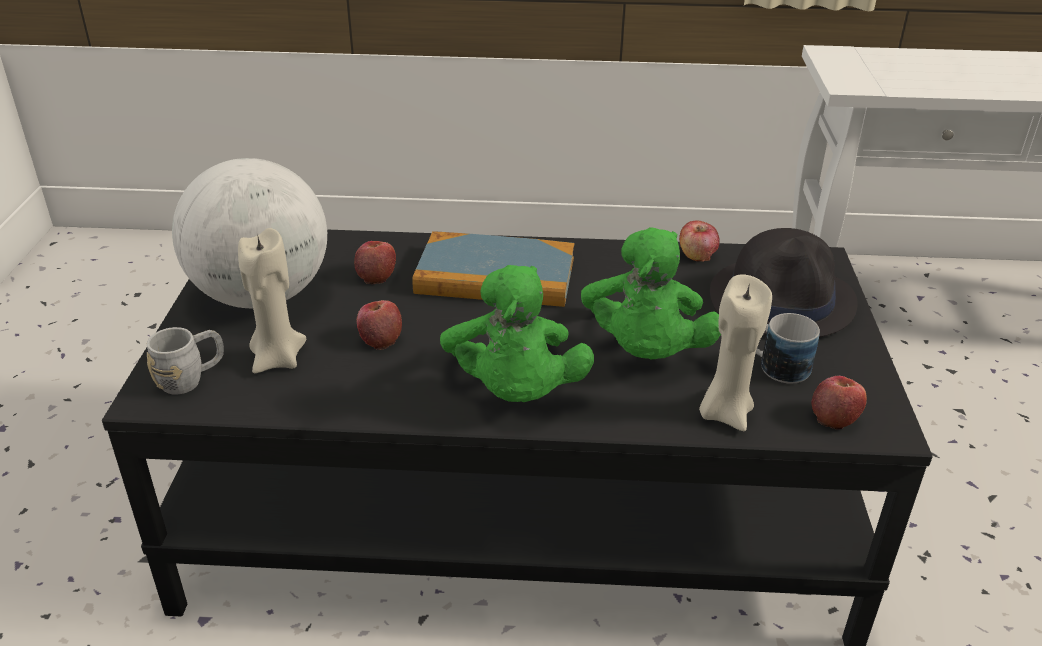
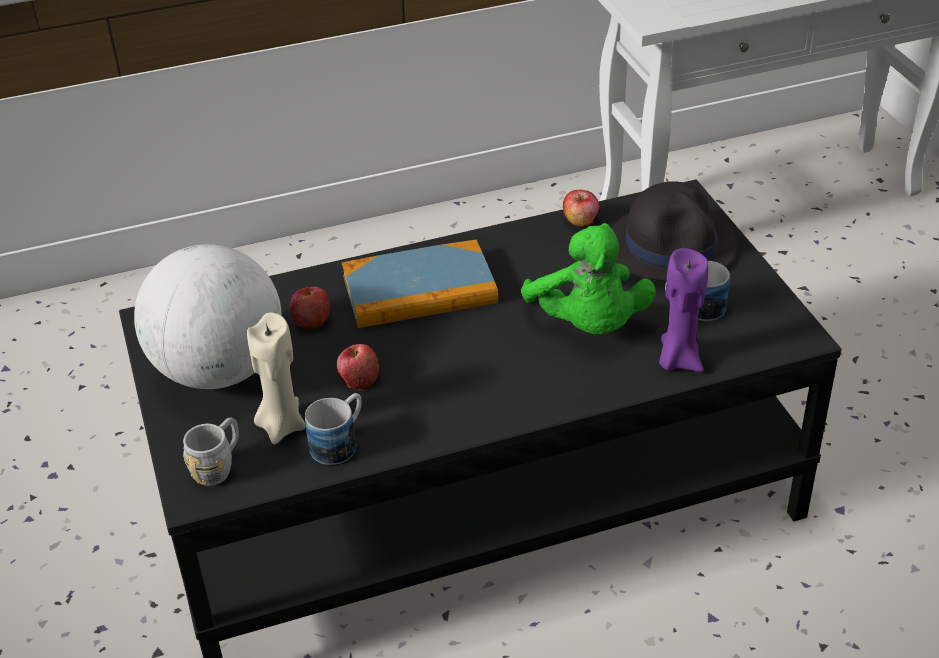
camera: 20 degrees left, 5 degrees up
(319, 390) = (340, 442): none -> mug
(515, 391) = (505, 392): green plush toy -> none
(725, 413) = (678, 360): beige candle -> purple candle
(834, 417) = (760, 338): apple -> none

